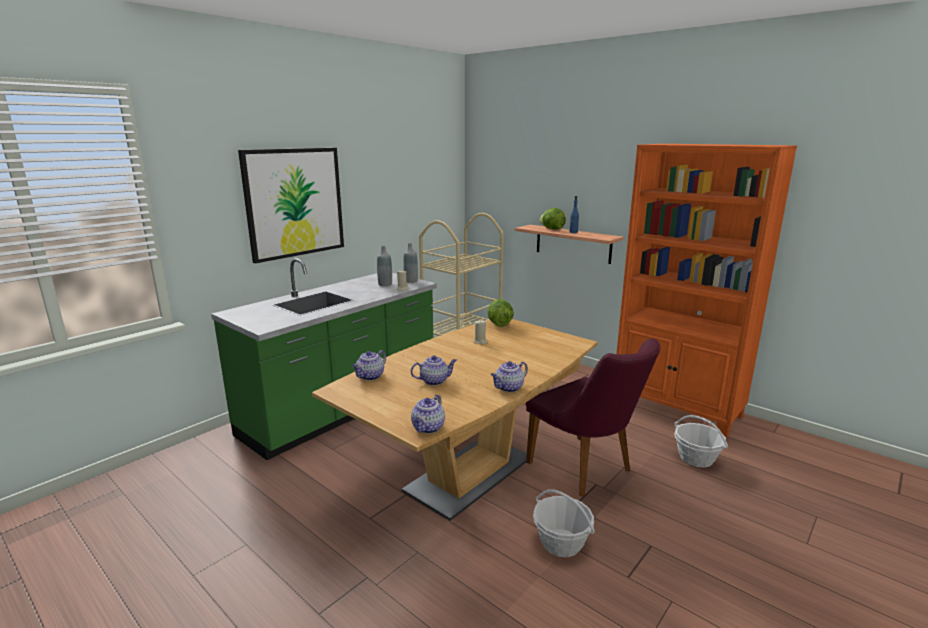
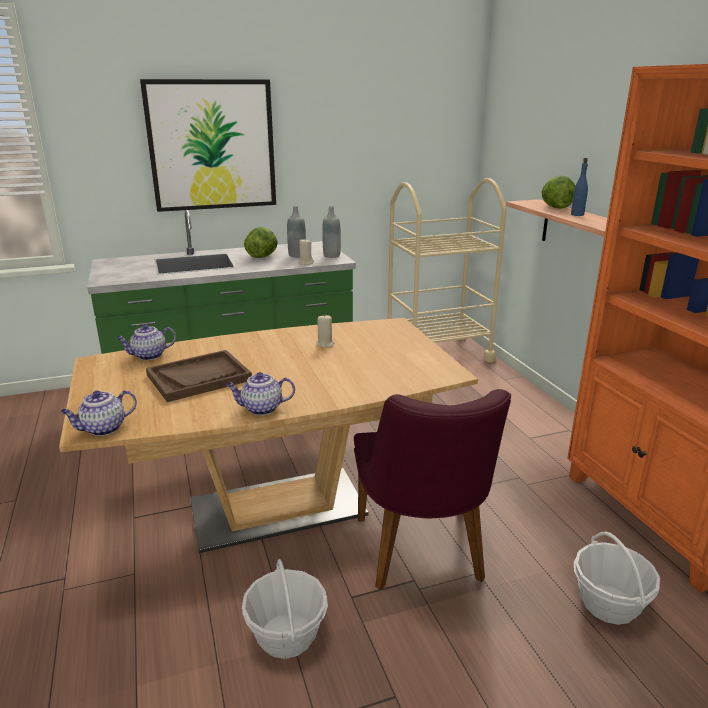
camera: 30 degrees right, 5 degrees up
(434, 381) = (199, 377): teapot -> brown tray
(499, 324) = (383, 327): lettuce -> lettuce (262, 256)

